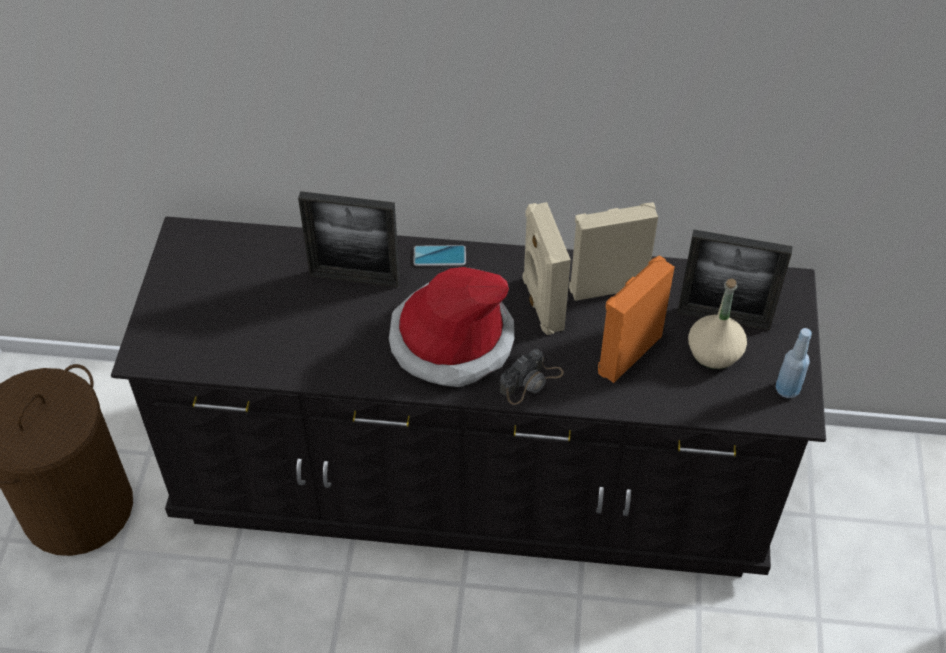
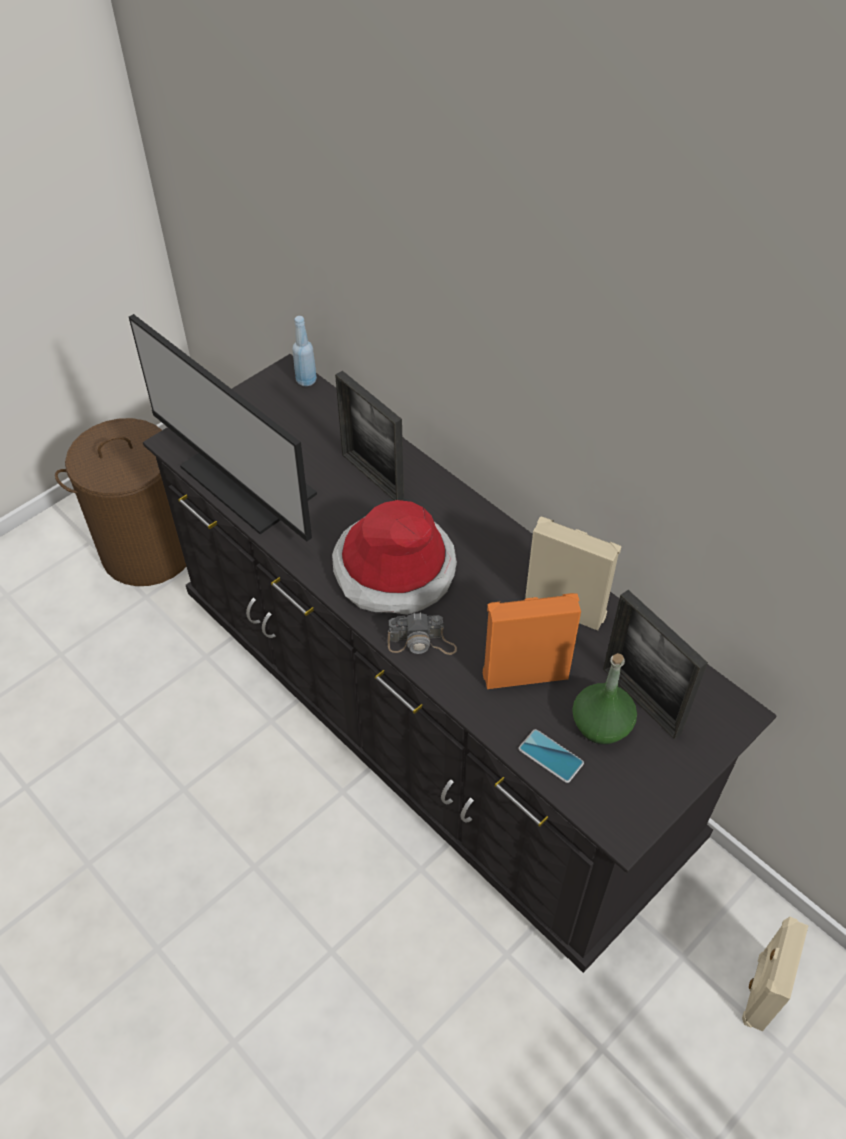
camera: 40 degrees right, 0 degrees up
(249, 349) = (246, 482): none -> monitor
(439, 256) = (453, 499): phone -> phone (551, 756)
(541, 304) = (494, 587): beige speaker -> beige speaker (759, 991)
(714, 353) = (601, 724): beige bottle -> green bottle
(787, 389) = (636, 801): blue bottle -> blue bottle (306, 380)

